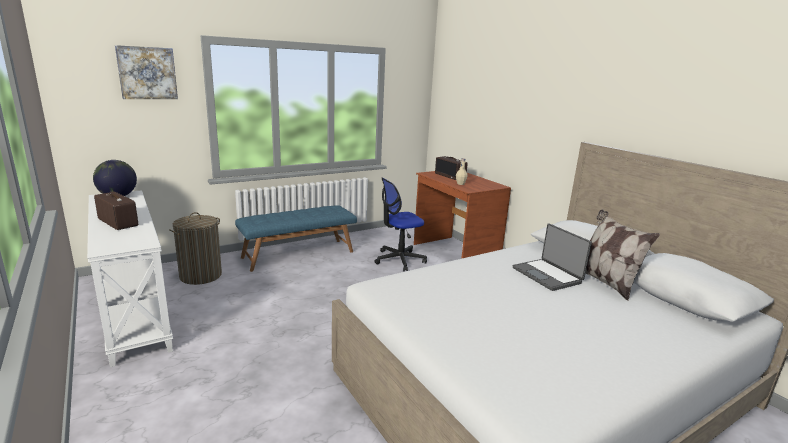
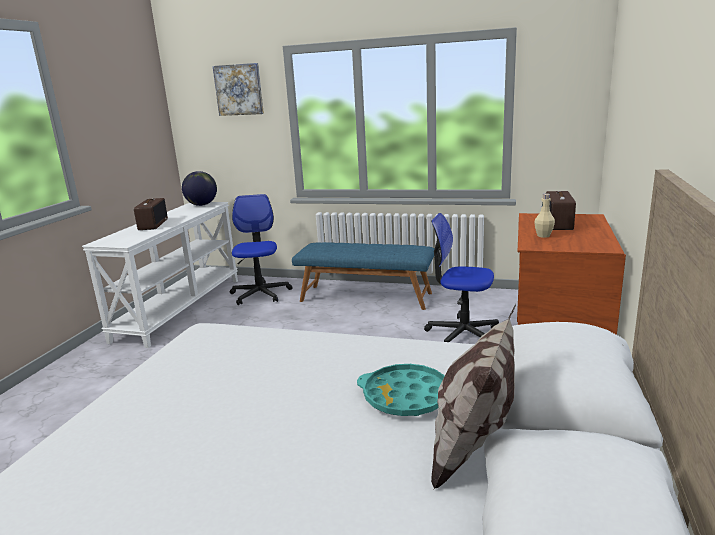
camera: 50 degrees right, 0 degrees up
(201, 275) = (260, 294): laundry basket -> office chair
(547, 275) = (406, 397): laptop -> turquoise tray

